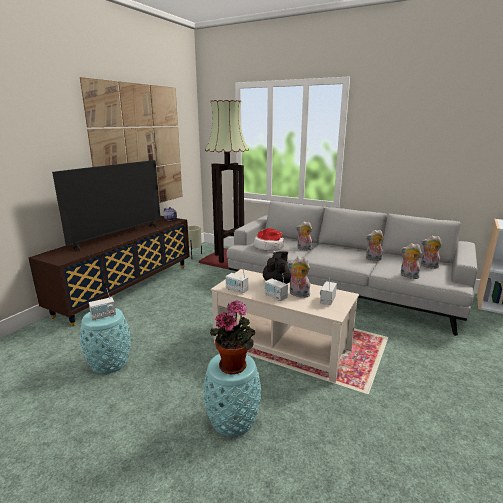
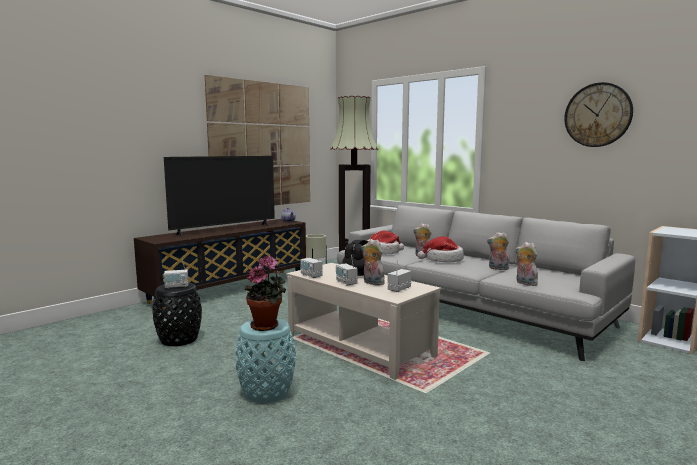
camera: 15 degrees right, 10 degrees down
(109, 363) = (179, 339): turquoise stool -> black stool
(325, 253) = (443, 260): none -> hat
(428, 266) = (561, 278): plush toy -> none
(449, 126) = (597, 115): none -> wall clock

